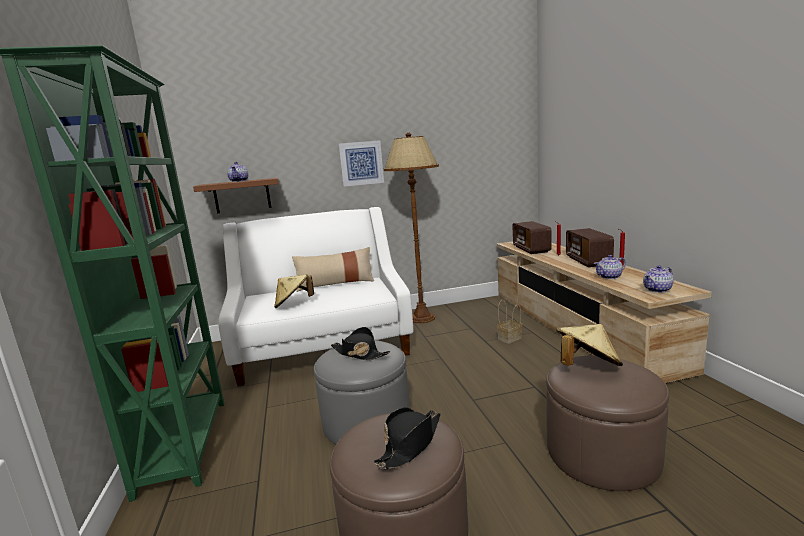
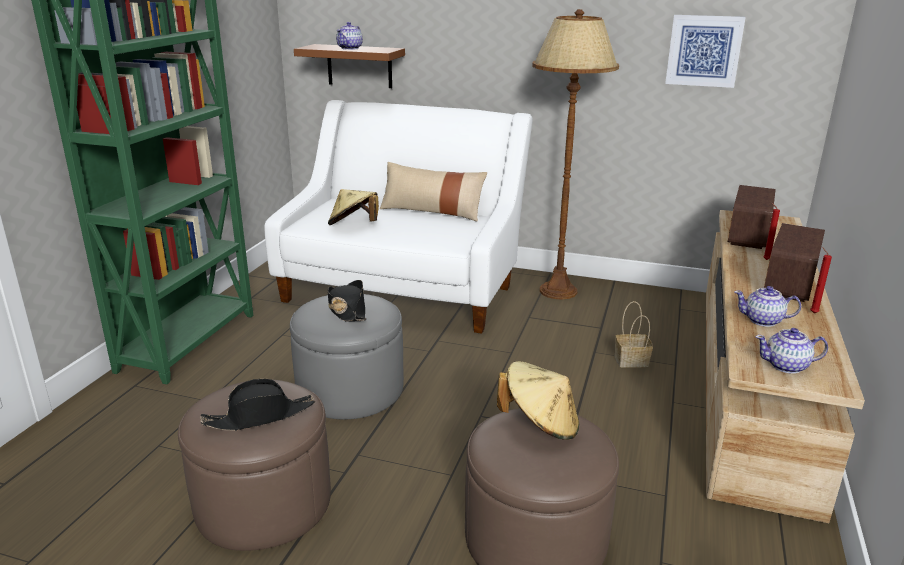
camera: 30 degrees right, 10 degrees up
(361, 163) = (519, 44): picture -> picture (704, 51)

